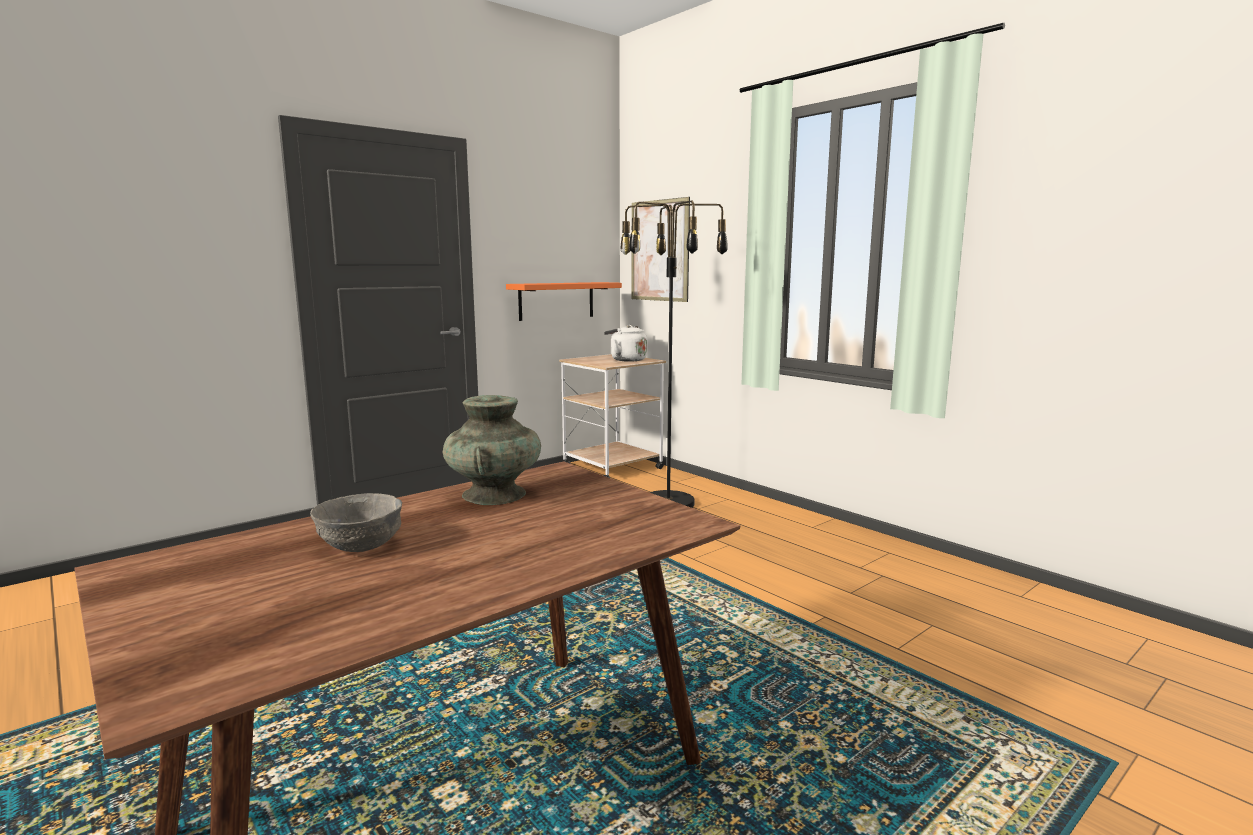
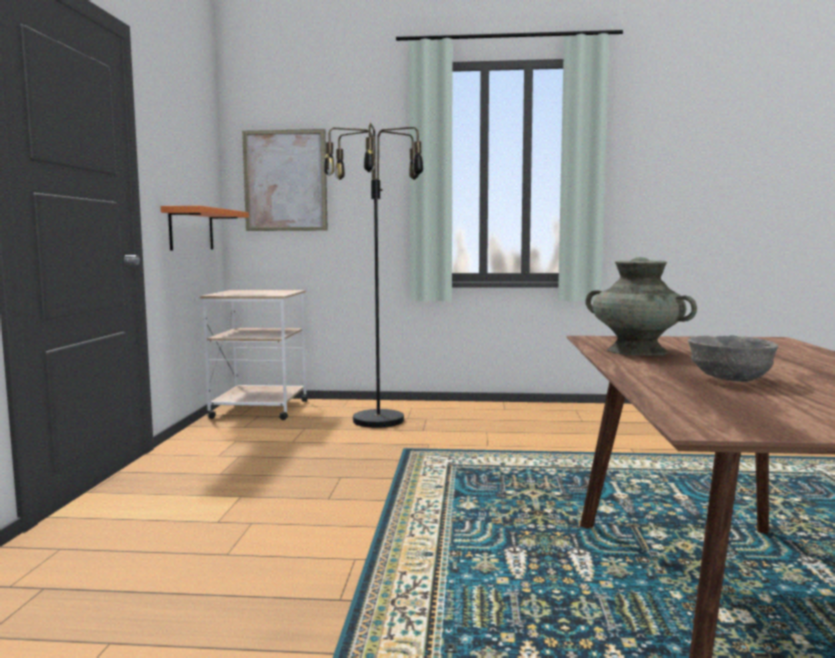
camera: 45 degrees left, 5 degrees down
(626, 360) = (270, 291): white kettle -> none

